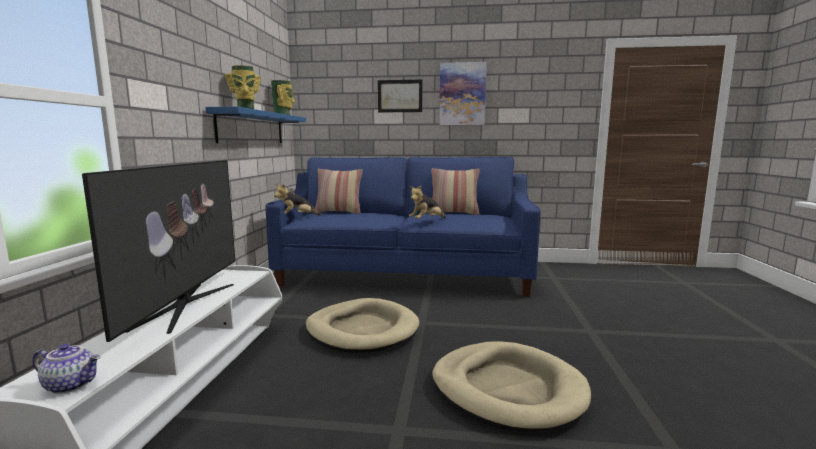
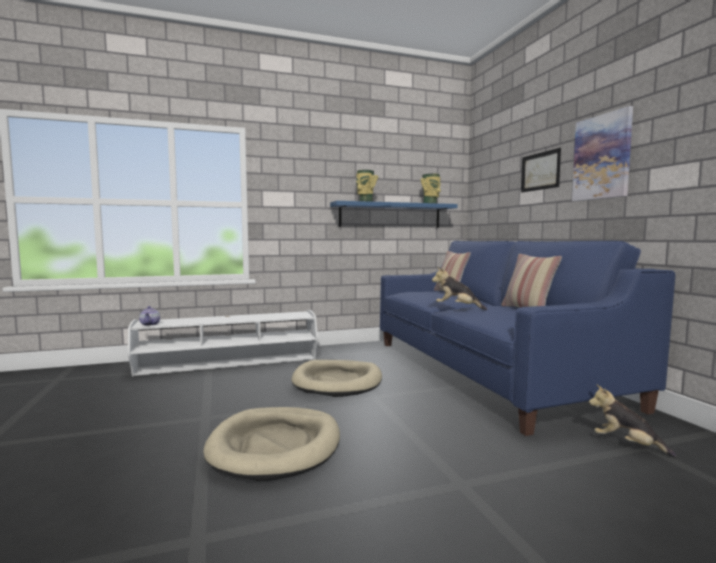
camera: 65 degrees right, 5 degrees down
(185, 305) = (241, 318): television -> none
(297, 217) = (404, 290): plush toy -> plush toy (626, 444)

